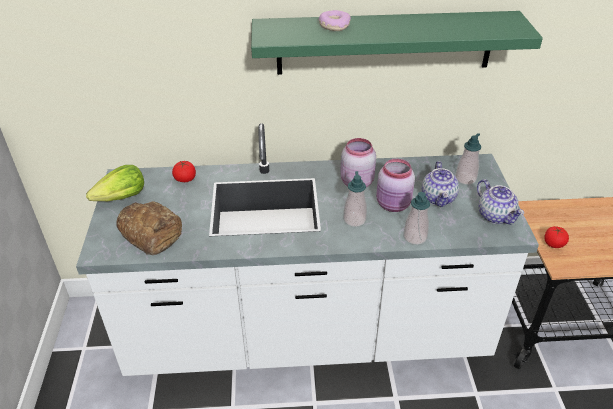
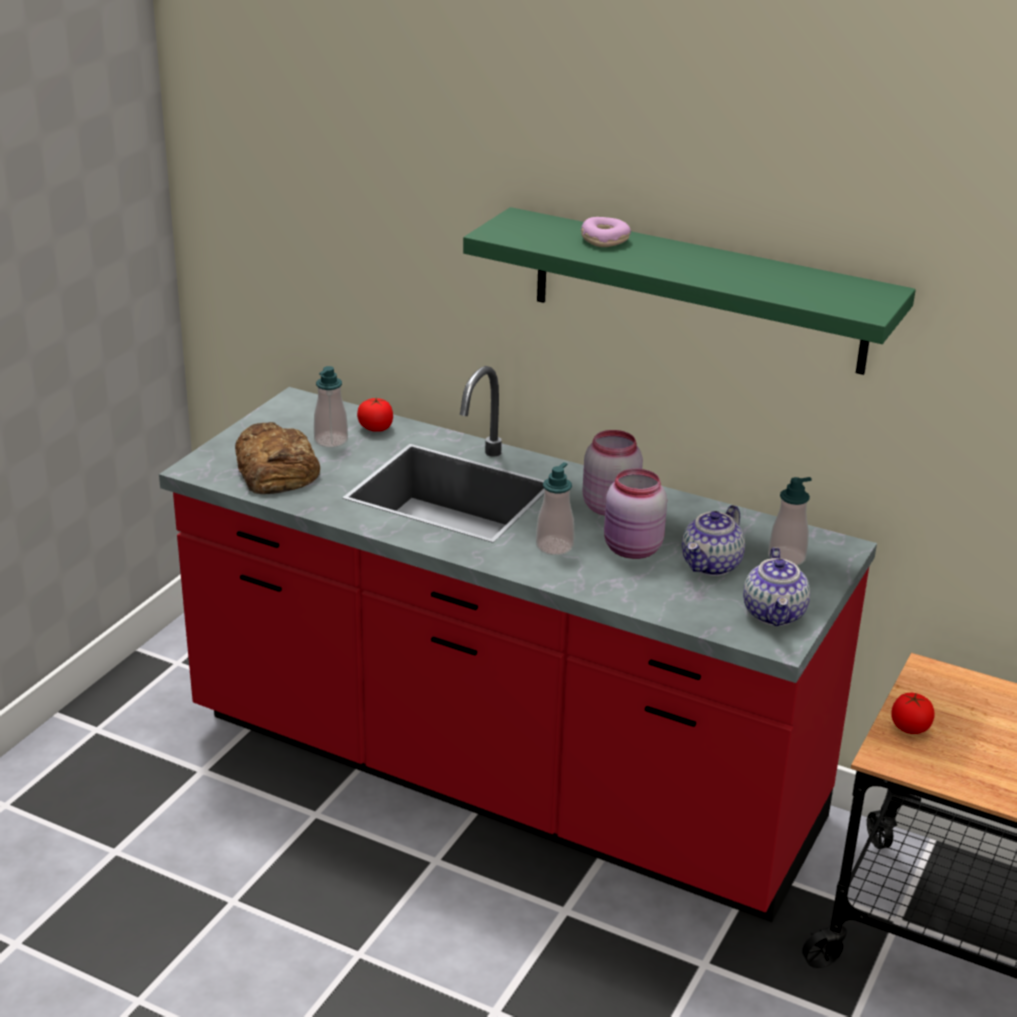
camera: 30 degrees right, 10 degrees down
(122, 198) = (276, 423): lettuce -> none
(307, 334) = (501, 776): white counter -> red counter
(415, 237) = (617, 594): soap dispenser -> soap dispenser (331, 440)

